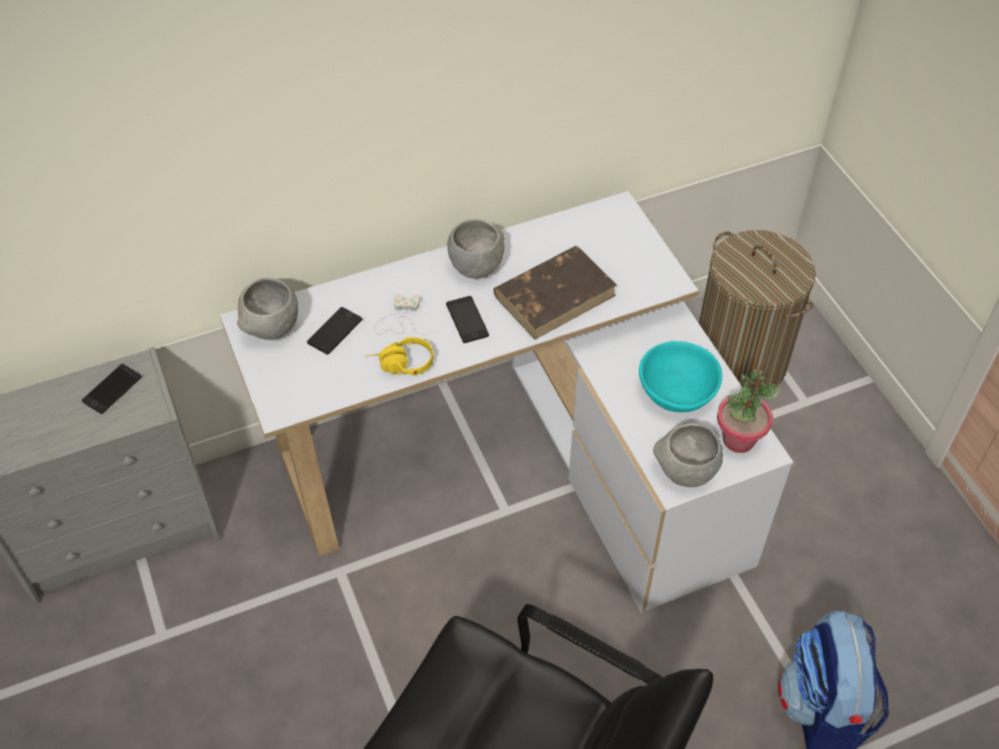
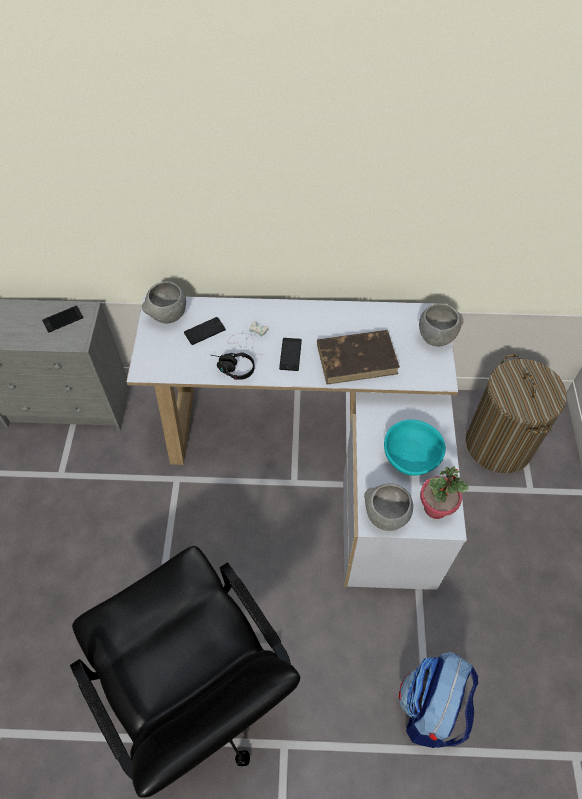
camera: 25 degrees right, 5 degrees up
(400, 365) = (231, 369): yellow headphones -> black headphones
(477, 268) = (316, 321): grey bowl -> grey bowl (436, 338)

